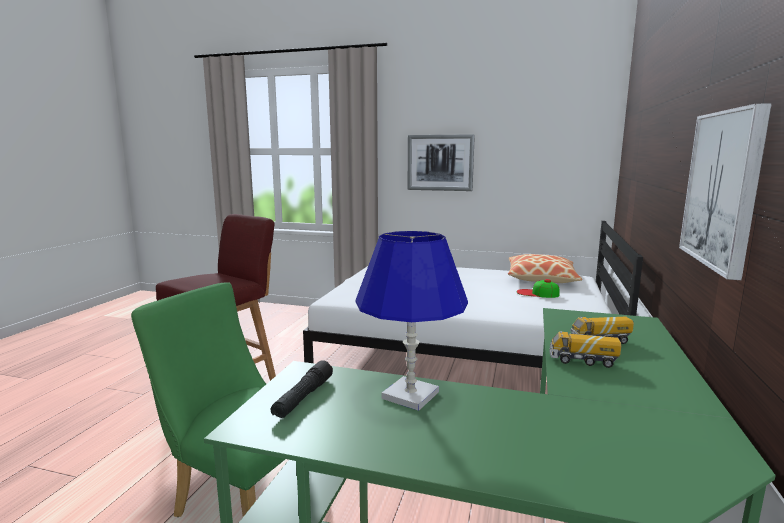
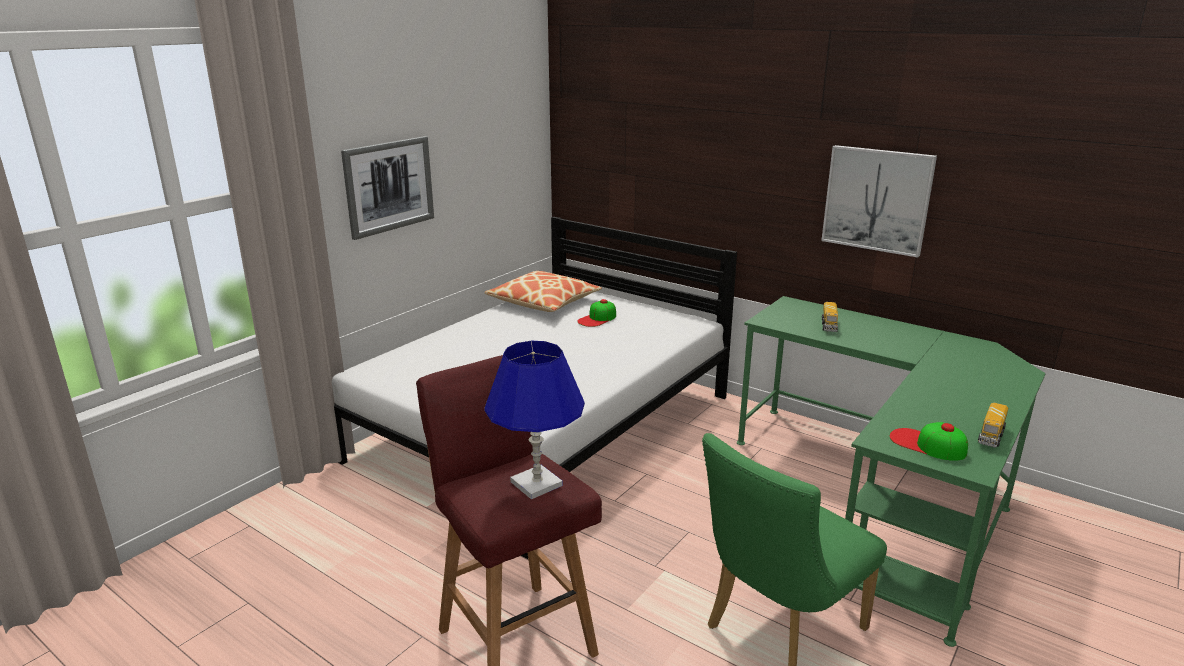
camera: 70 degrees left, 10 degrees up
(303, 397) = (927, 444): black flashlight -> cap
(410, 395) = (921, 405): blue table lamp -> blue table lamp (537, 484)
(582, 361) = (865, 341): toy truck -> toy truck (991, 436)

